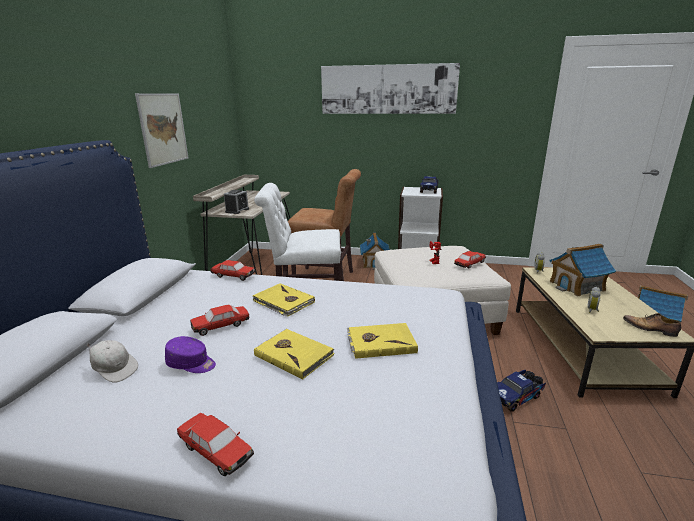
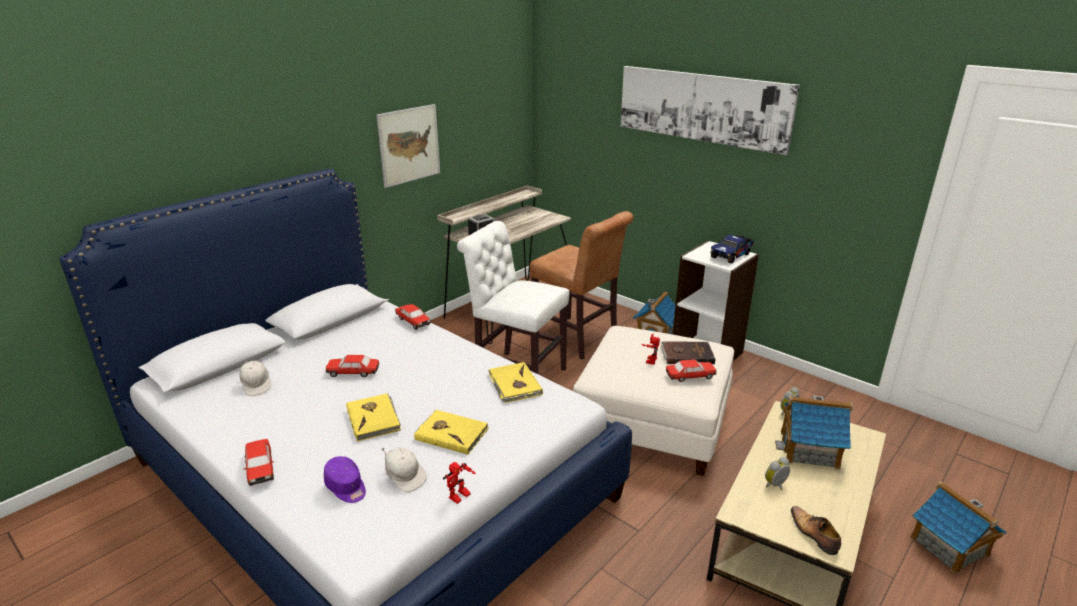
camera: 30 degrees right, 5 degrees up
(191, 364) = (303, 399): purple cap -> purple cap (346, 488)
(283, 302) = (422, 365): yellow book -> yellow book (514, 385)
(390, 392) = (405, 477): none -> white cap
(450, 254) = (686, 354): none -> brown book
(461, 389) = (460, 498): none -> toy robot
(516, 396) = (636, 547): toy truck -> none

